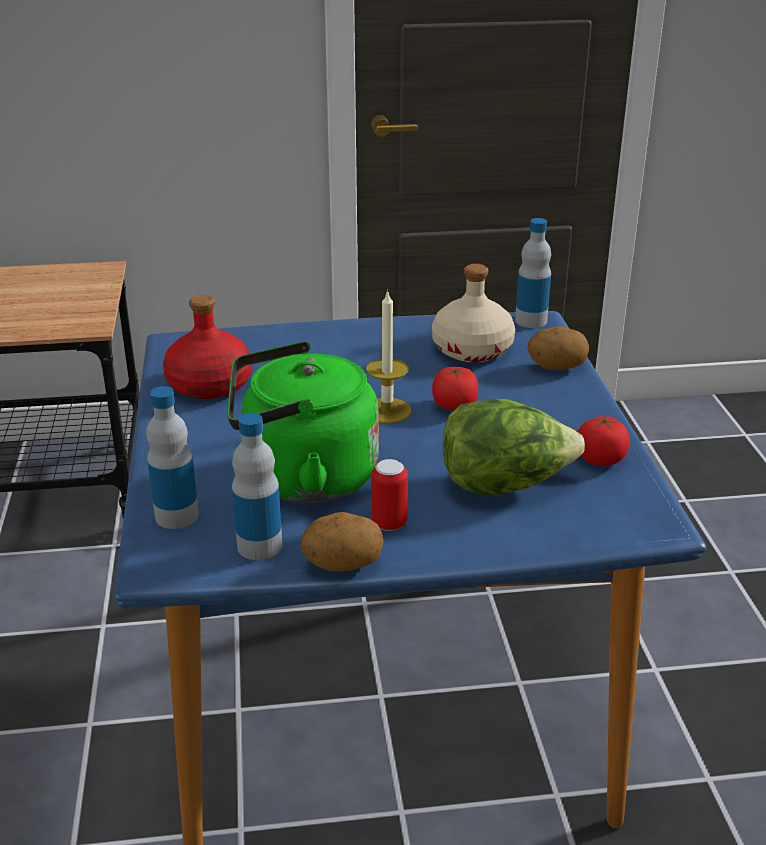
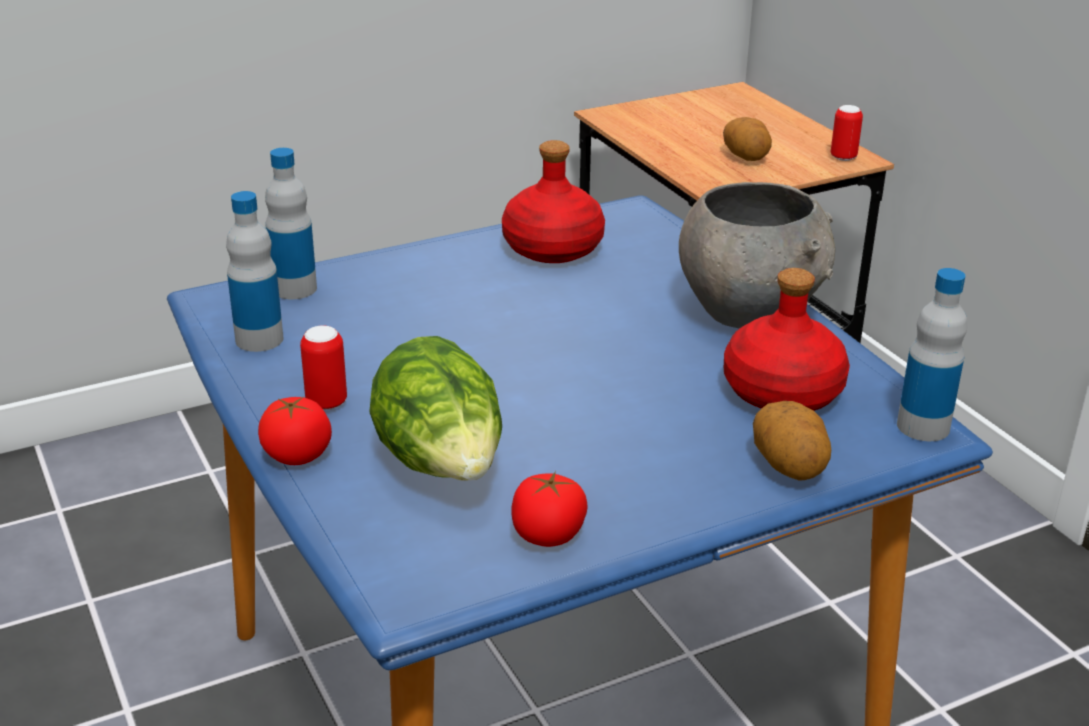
camera: 70 degrees right, 0 degrees up
(96, 272) = (843, 157): none -> can
(302, 478) = (392, 336): green kettle -> none
(343, 564) = (242, 389): potato -> potato (746, 157)
(365, 336) = (749, 311): none -> grey bowl
(387, 410) = (570, 359): candle -> none
(454, 406) = (614, 402): tomato -> tomato (297, 454)
(472, 350) = (781, 392): beige bottle -> red bottle

